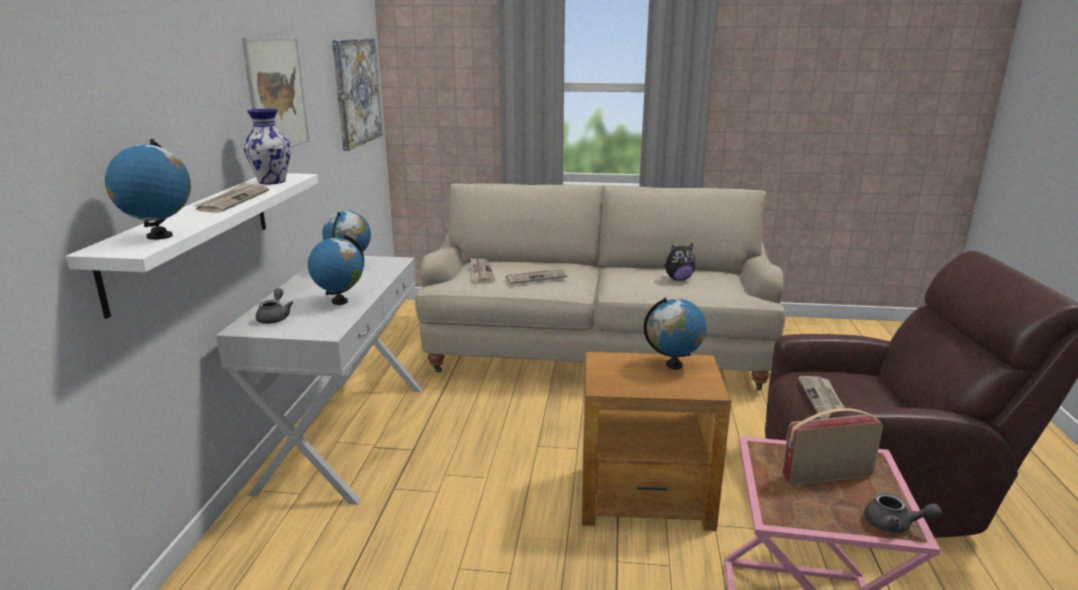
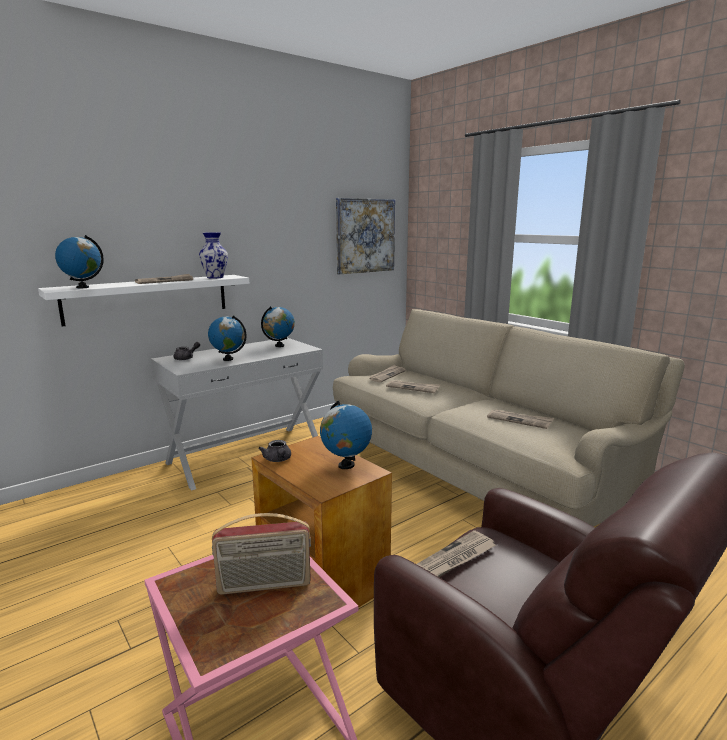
camera: 45 degrees right, 5 degrees down
(277, 94) = (257, 228): picture -> none
(678, 279) = (520, 420): plush toy -> newspaper
(826, 475) = (264, 585): radio -> radio turned 135 degrees clockwise
(894, 525) = (212, 646): grey teapot -> grey teapot (277, 460)

